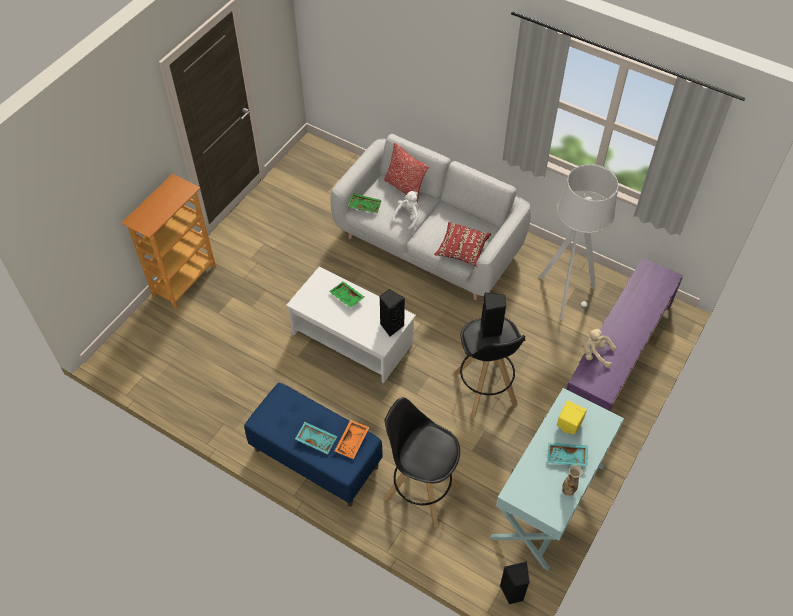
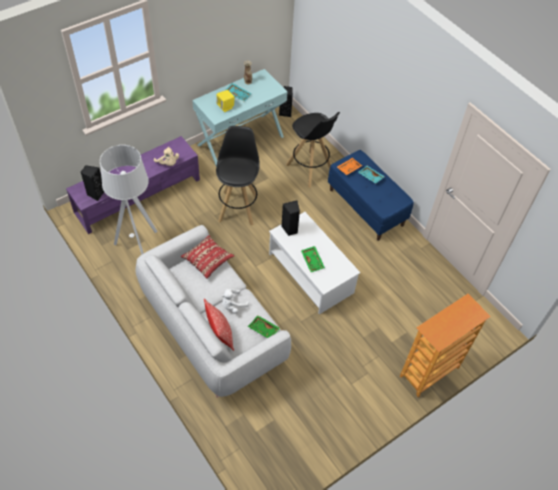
camera: 160 degrees left, 0 degrees up
(491, 330) = (234, 172): black speaker -> black speaker (95, 194)

